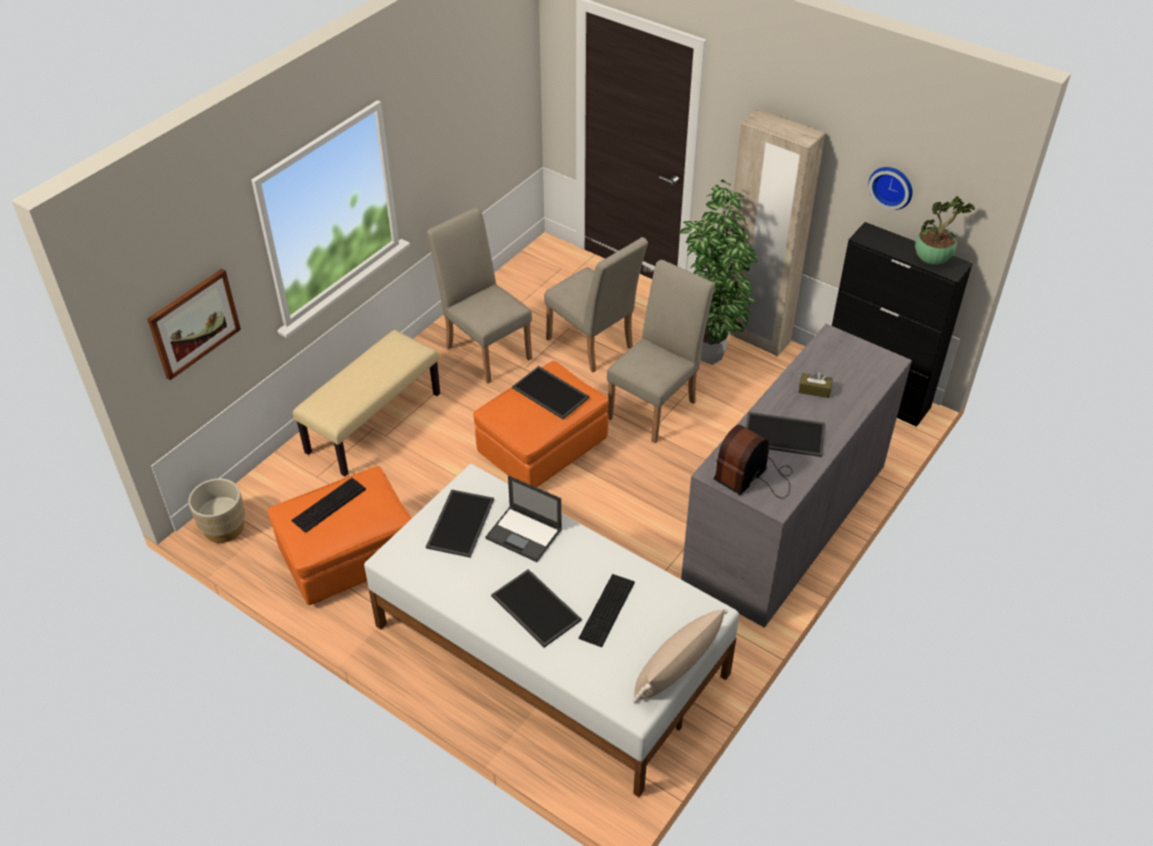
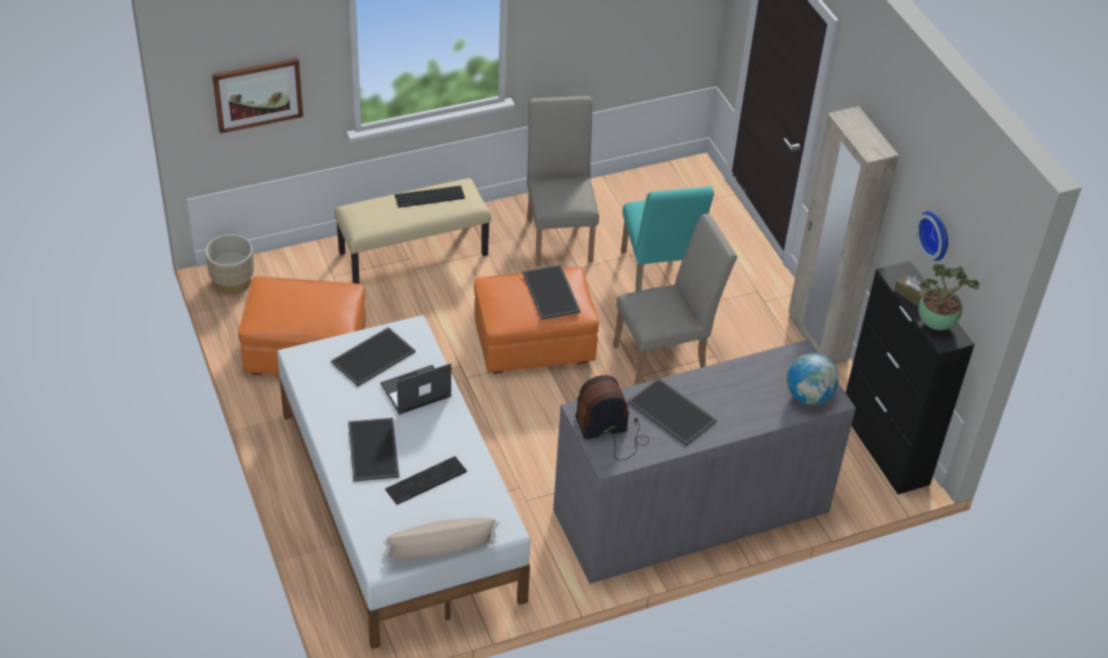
camera: 30 degrees right, 0 degrees up
(329, 505) = (298, 296): keyboard -> keyboard (429, 196)
(524, 534) = (415, 390): laptop -> laptop turned 90 degrees clockwise
(593, 346) = (657, 277): beige chair -> turquoise chair
(706, 356) = (753, 335): potted plant -> none
(814, 390) = (737, 389): brown tissue box -> brown tissue box (910, 295)
(870, 368) = (808, 396): none -> globe

